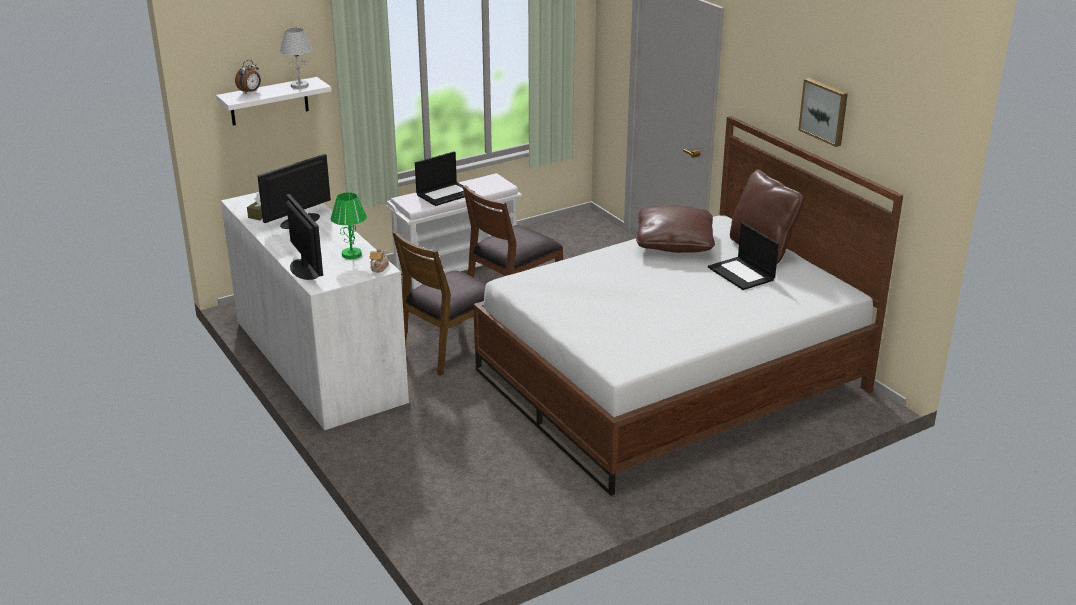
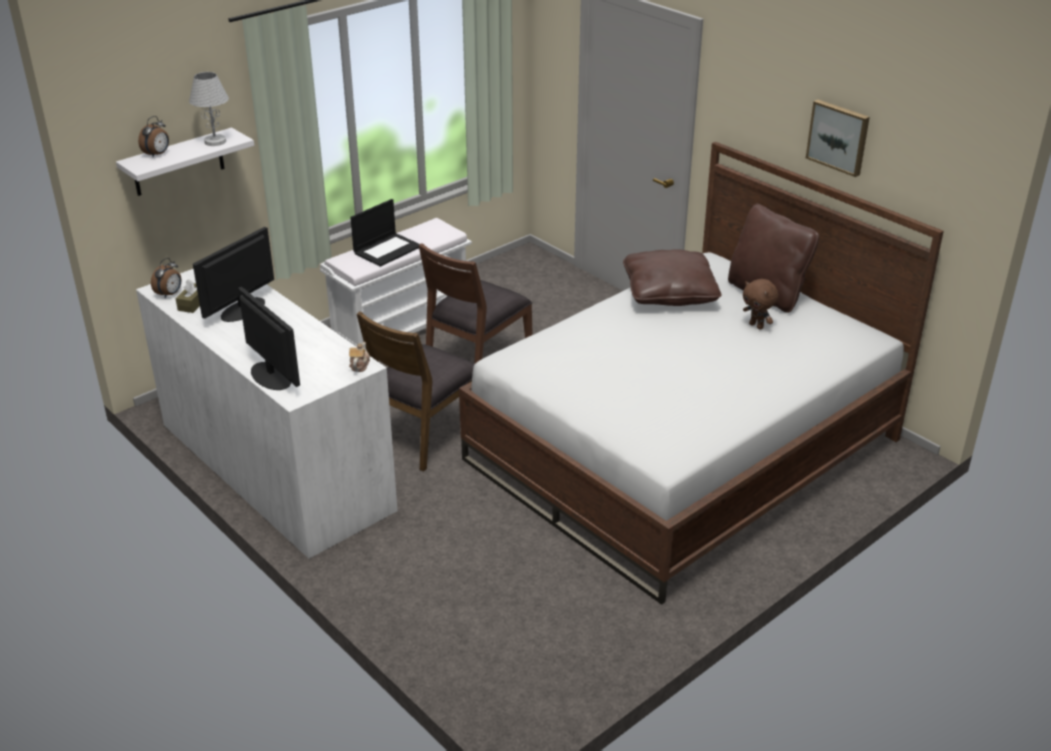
camera: 10 degrees left, 5 degrees up
(246, 206) = (170, 294): none -> alarm clock
(352, 254) = (321, 350): green table lamp -> none
(742, 274) = (757, 326): laptop -> brown plush toy

